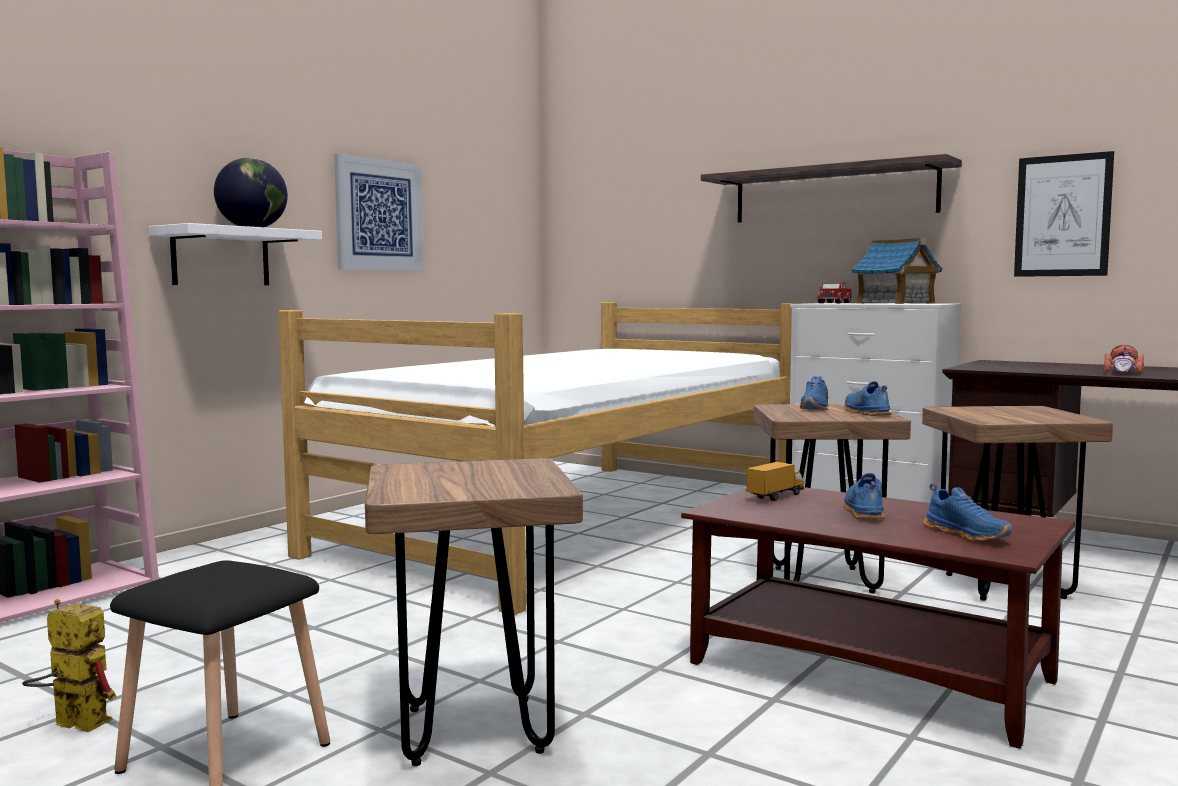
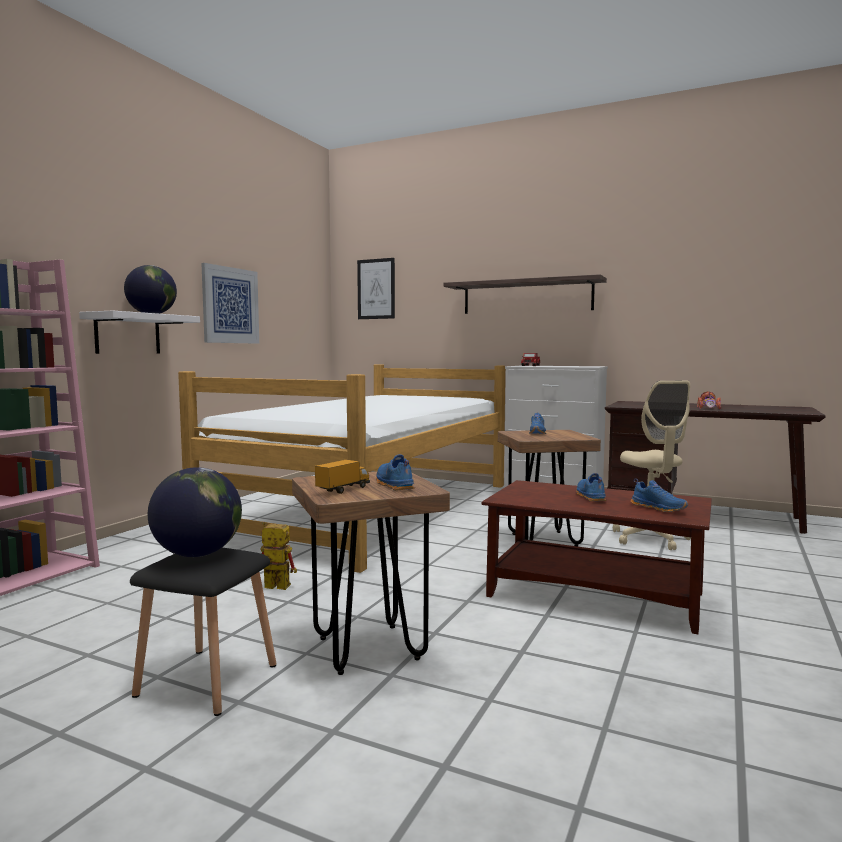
camera: 10 degrees left, 0 degrees up
(71, 723) = (81, 666): toy robot -> toy robot (271, 587)
(212, 572) = (197, 554): none -> globe
(775, 497) = (532, 489): toy truck -> toy truck (343, 490)
(865, 413) = (570, 435): blue shoe -> blue shoe (393, 485)
(895, 303) = (569, 366): toy house -> none
(1003, 586) = (649, 538): brown stool -> beige office chair
(1062, 216) = (667, 313): picture -> picture (376, 289)

